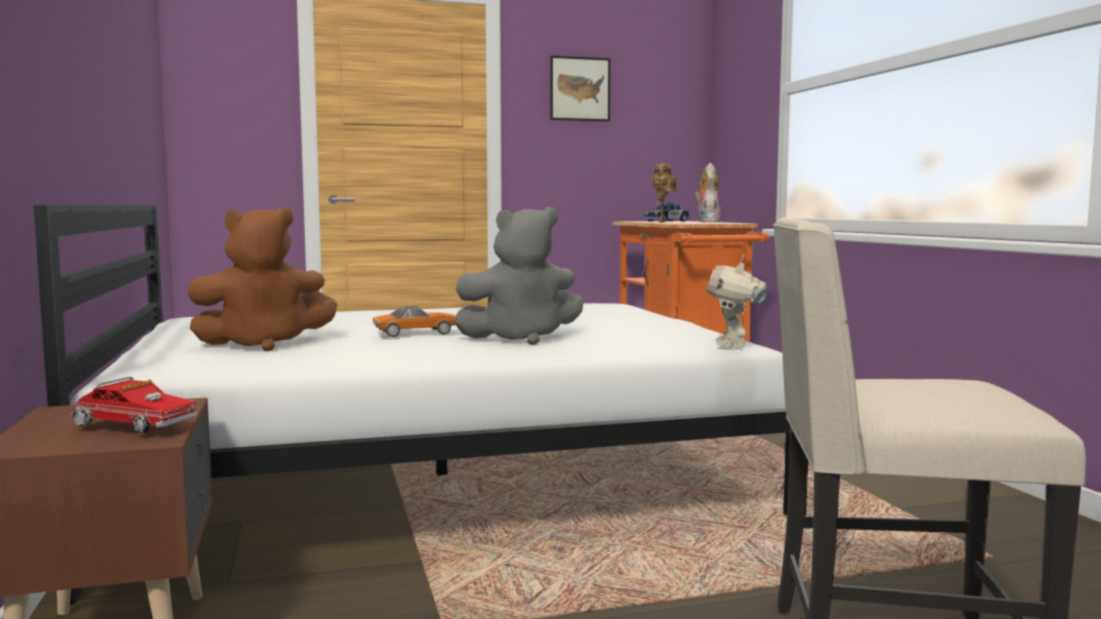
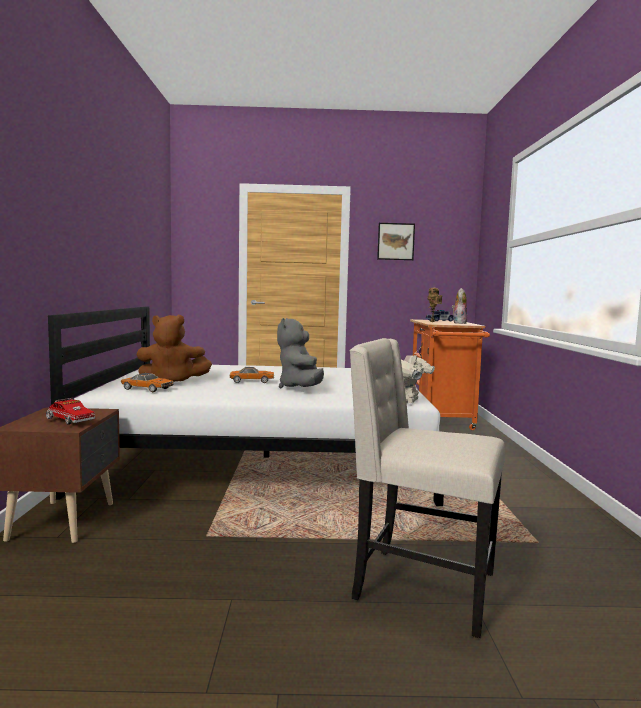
camera: 15 degrees right, 0 degrees up
(231, 358) = (147, 389): none -> toy car
(521, 339) = (301, 388): grey plush toy -> grey plush toy turned 90 degrees clockwise

